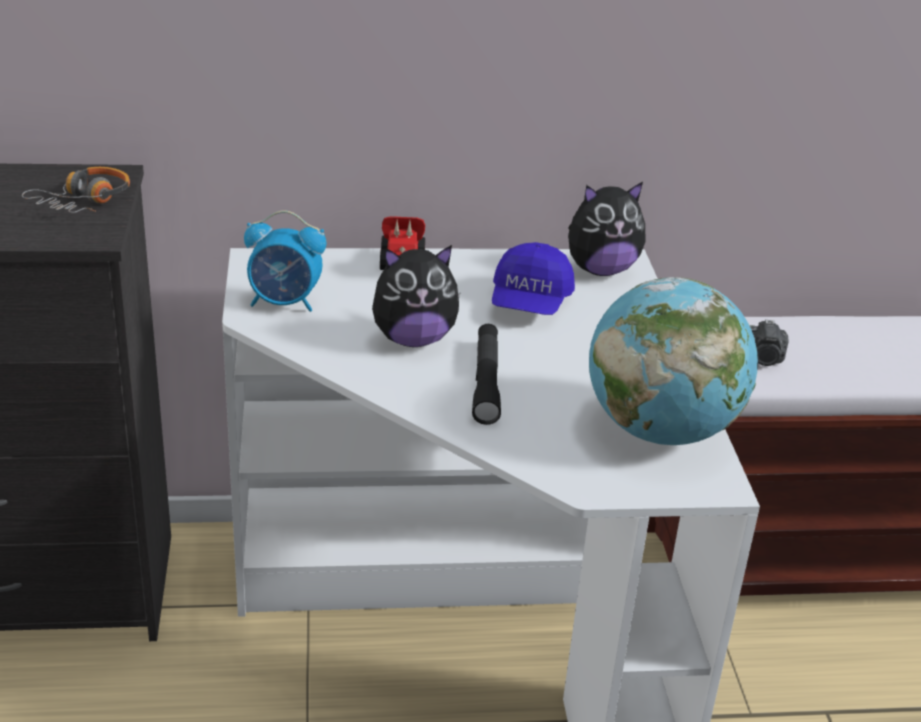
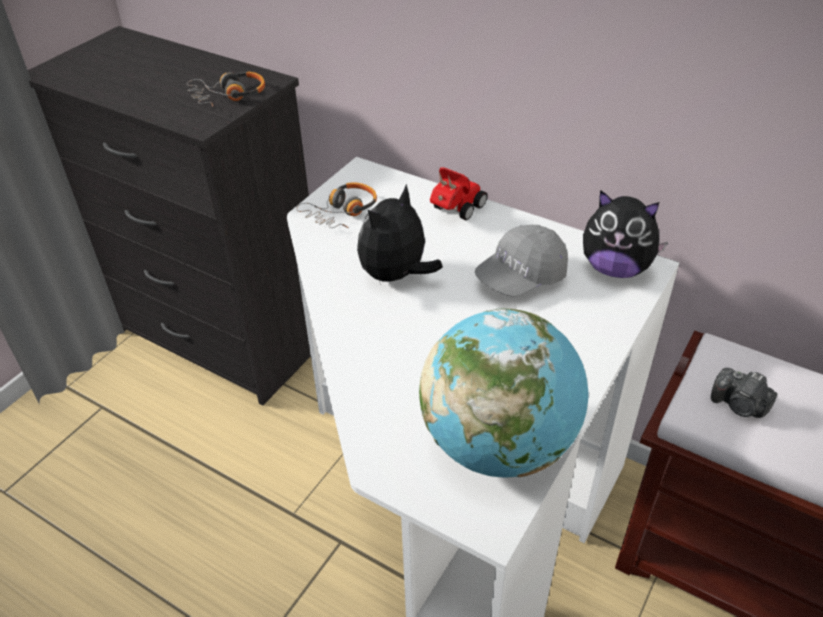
camera: 40 degrees right, 10 degrees up
(285, 303) = (342, 212): alarm clock -> headphones
(413, 339) = (396, 276): plush toy -> plush toy turned 105 degrees clockwise
(486, 381) = (408, 335): black flashlight -> none
(530, 302) = (520, 277): blue cap -> grey cap

